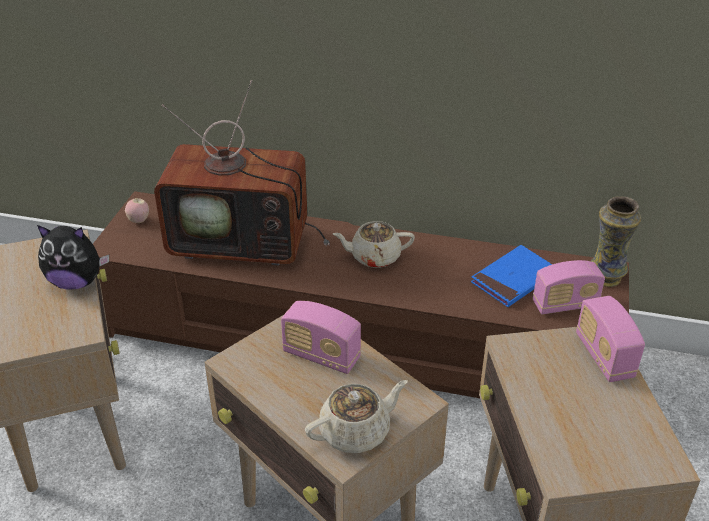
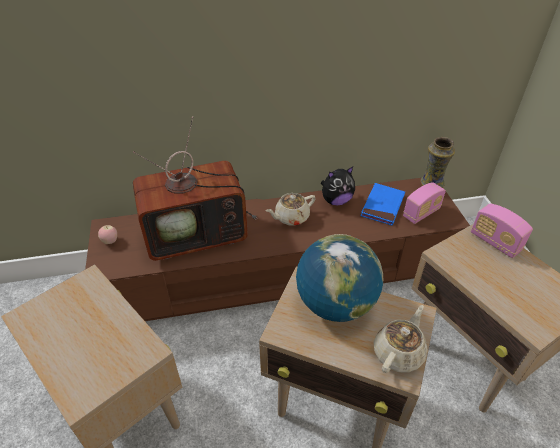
camera: 25 degrees left, 5 degrees up
(76, 282) = (116, 311): plush toy -> plush toy (336, 201)
(321, 356) = (335, 304): radio -> globe

